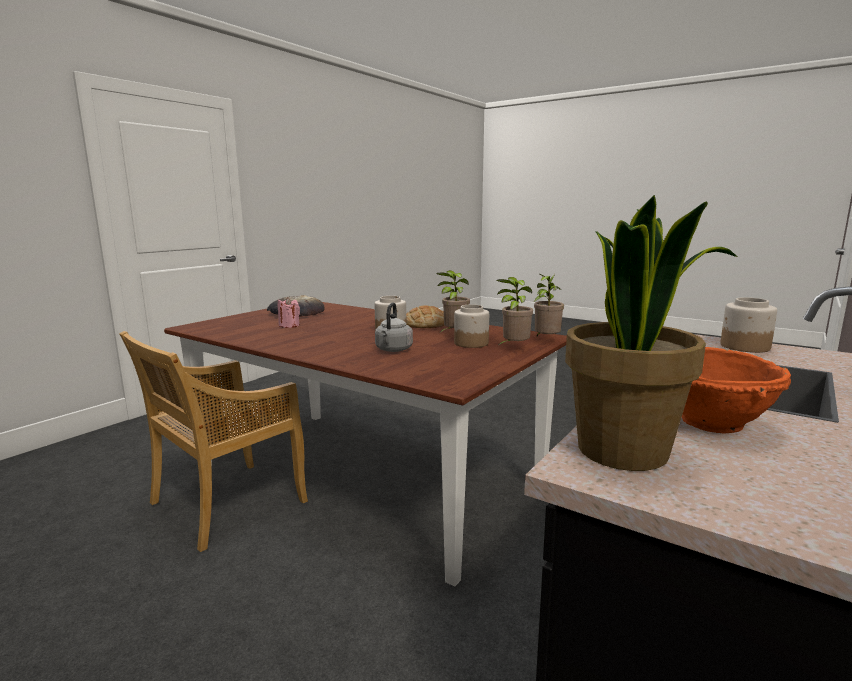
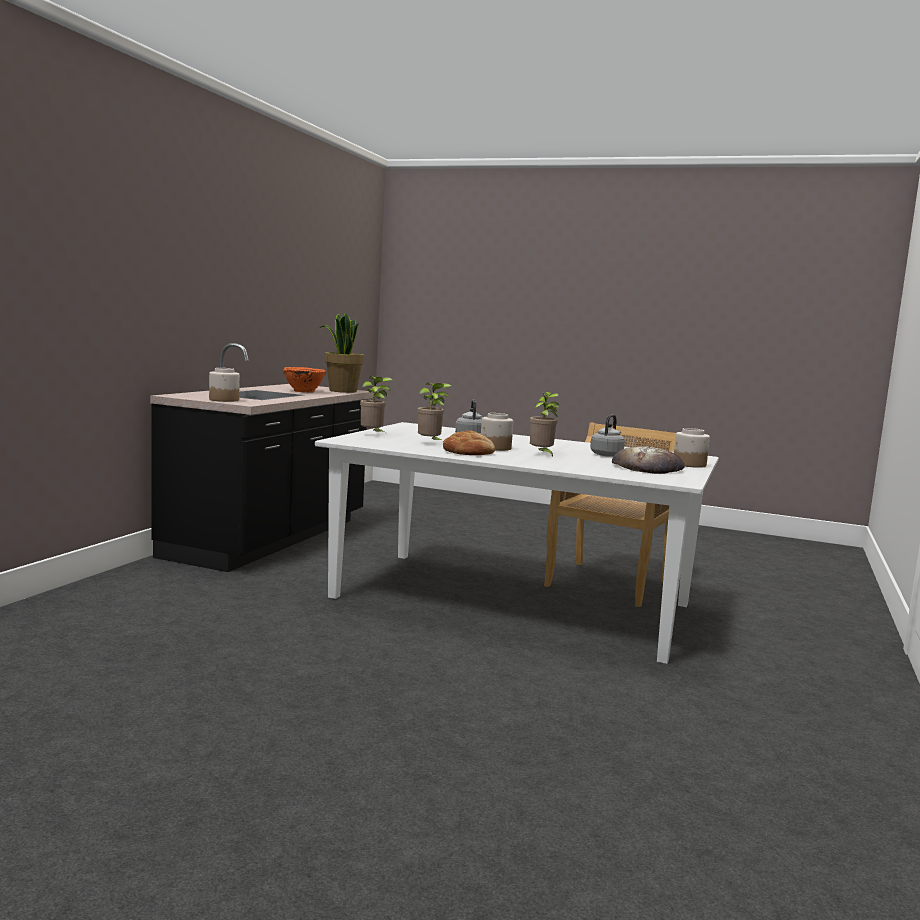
camera: 165 degrees right, 5 degrees down
(289, 325) = (607, 455): pink candle -> grey kettle
(366, 477) = (511, 601): brown dining table -> white dining table
(471, 343) = (410, 438): jar -> jar (689, 464)
(546, 340) = (343, 438): potted plant -> potted plant (541, 455)

